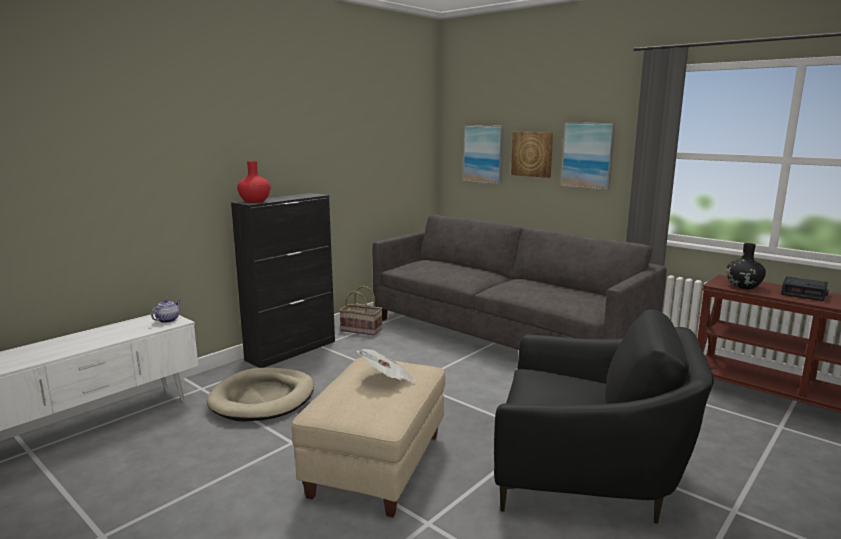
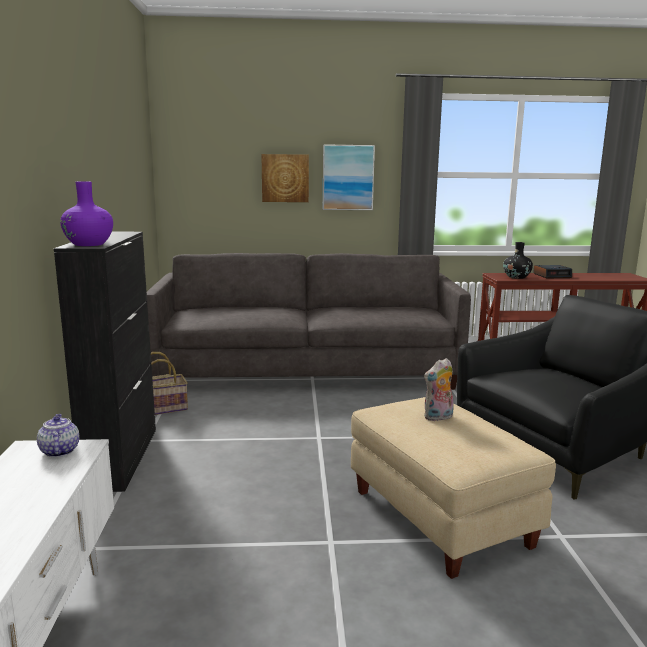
camera: 45 degrees left, 0 degrees up
(254, 201) = (89, 244): red vase -> purple vase
(263, 398) = (201, 519): beige dog bed -> none
(387, 379) = (438, 417): newspaper -> plush toy
(483, 154) = (221, 180): picture -> none

